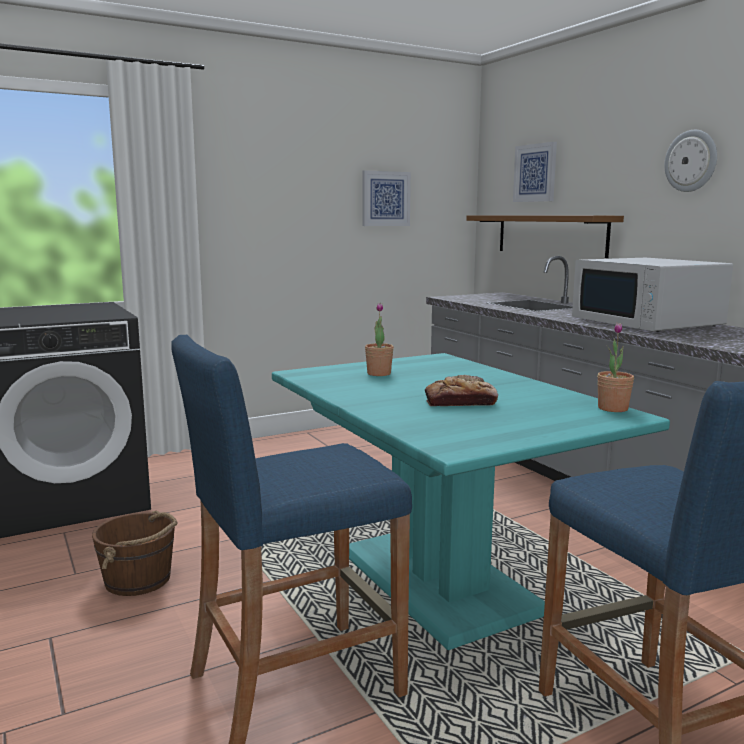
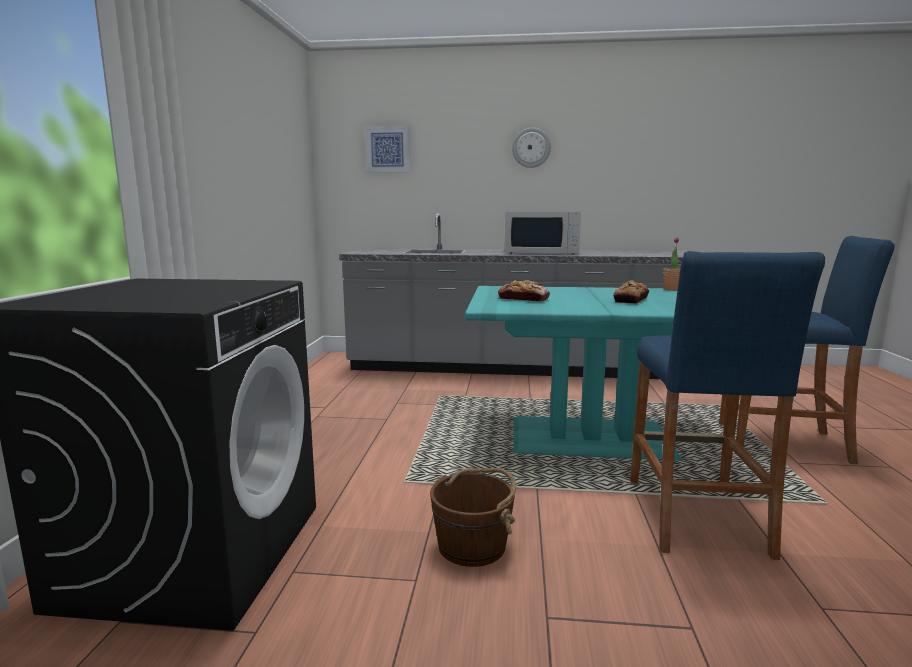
camera: 55 degrees left, 0 degrees up
(379, 373) = (523, 299): potted plant -> bread
(385, 199) = (276, 163): picture -> none
(550, 234) = (409, 199): brown shelf -> none

